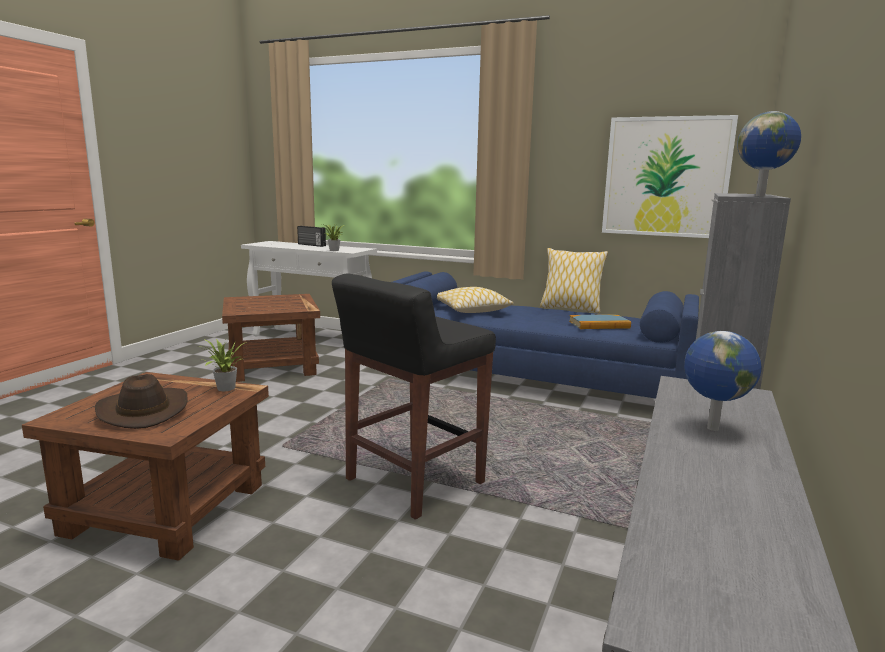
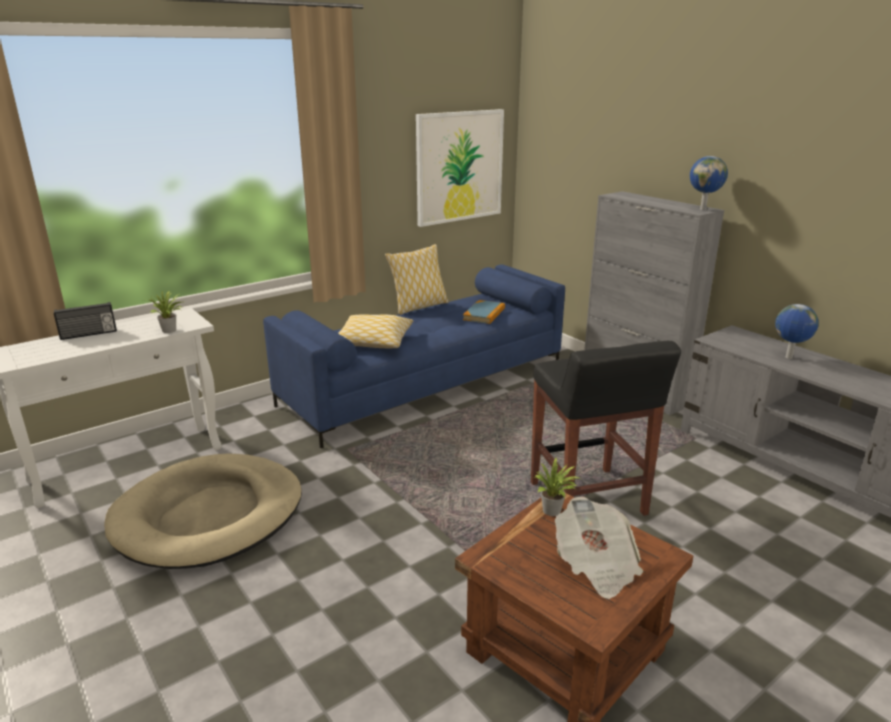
camera: 60 degrees left, 10 degrees up
(143, 411) = (596, 565): brown hat -> newspaper
(274, 366) = (209, 515): brown side table -> beige dog bed

